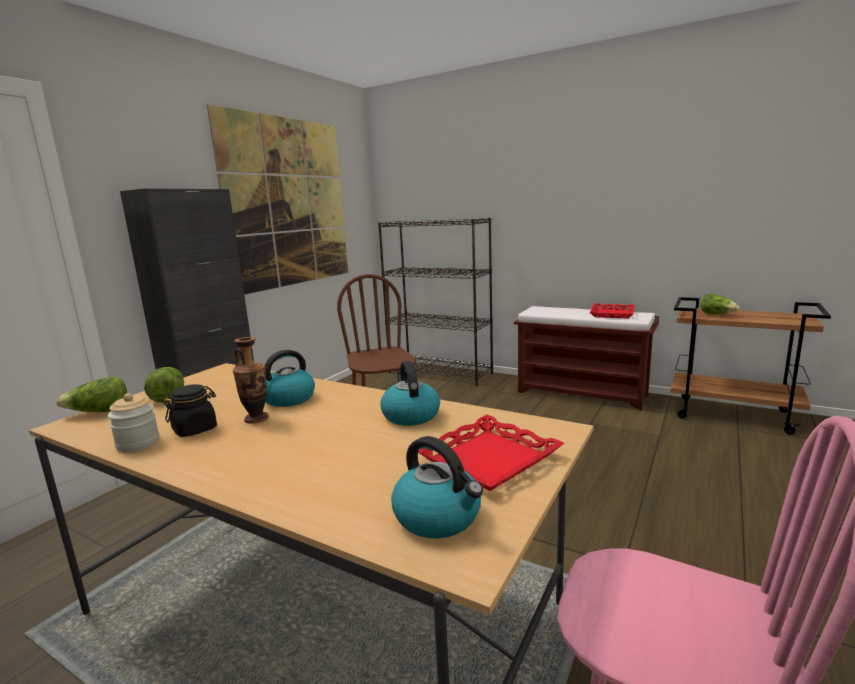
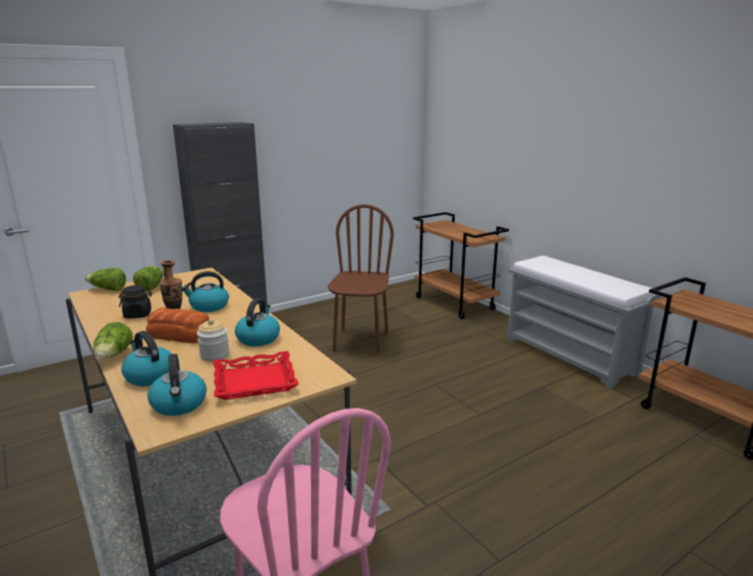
camera: 25 degrees right, 5 degrees up
(138, 443) = (103, 316): jar -> jar (214, 355)
(289, 203) = (326, 128): picture -> none
(300, 436) = (181, 335): none -> bread
(333, 495) = (150, 376): none -> kettle
(440, 373) = (455, 303): black bookcase -> brown cart
(583, 393) = (570, 356): brown bench -> grey bench
(612, 314) = (606, 281): red tray -> none
(717, 314) = (705, 306): lettuce -> lettuce (114, 355)

